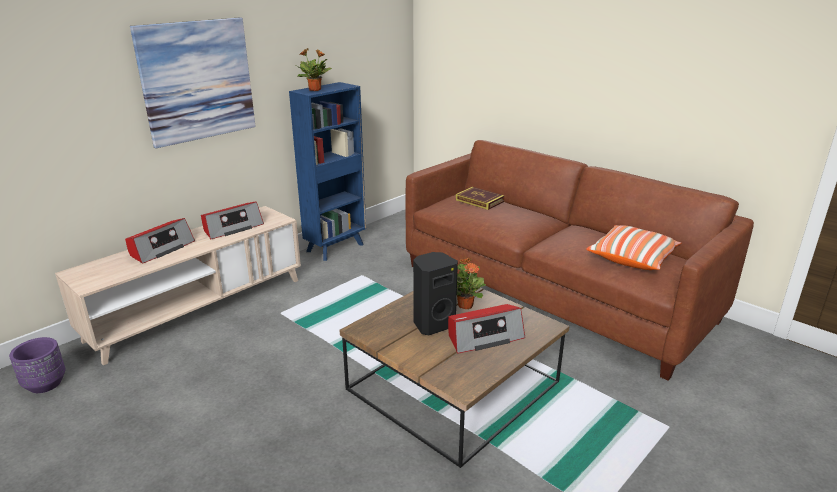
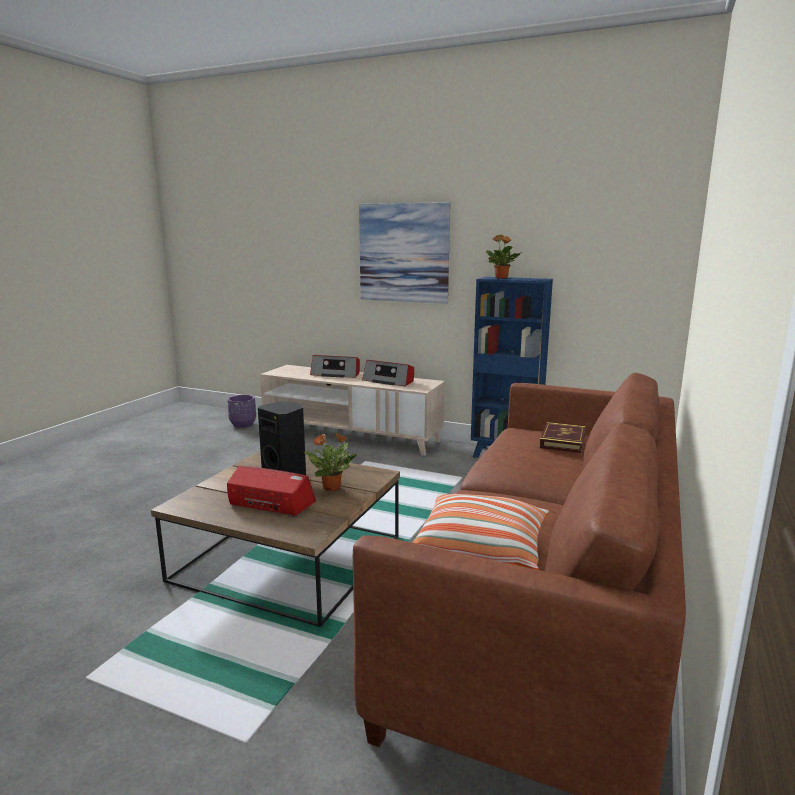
camera: 70 degrees right, 10 degrees down
(484, 337) = (270, 504): radio -> radio turned 150 degrees clockwise

